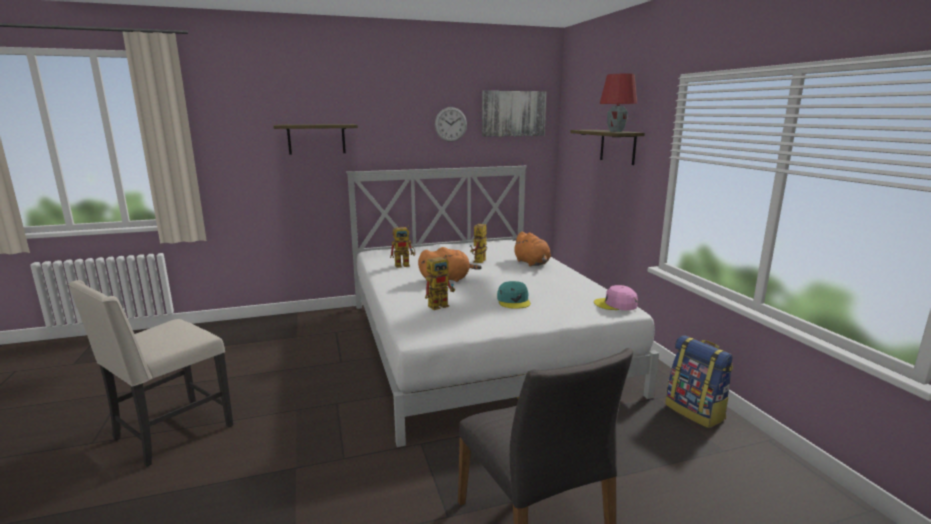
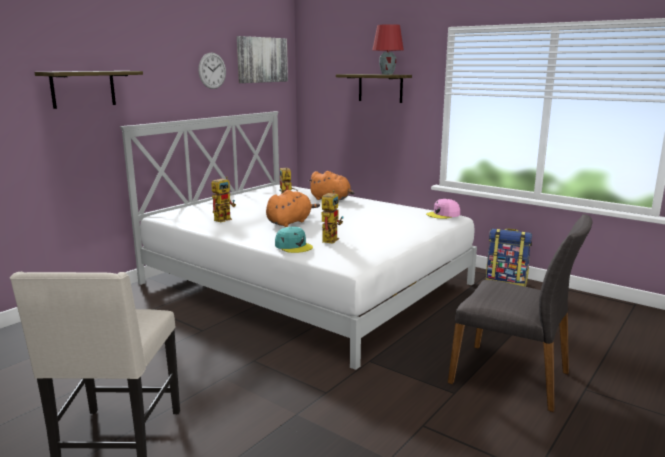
camera: 35 degrees left, 0 degrees up
(513, 301) = (374, 226): turquoise cap -> turquoise cap (293, 246)

